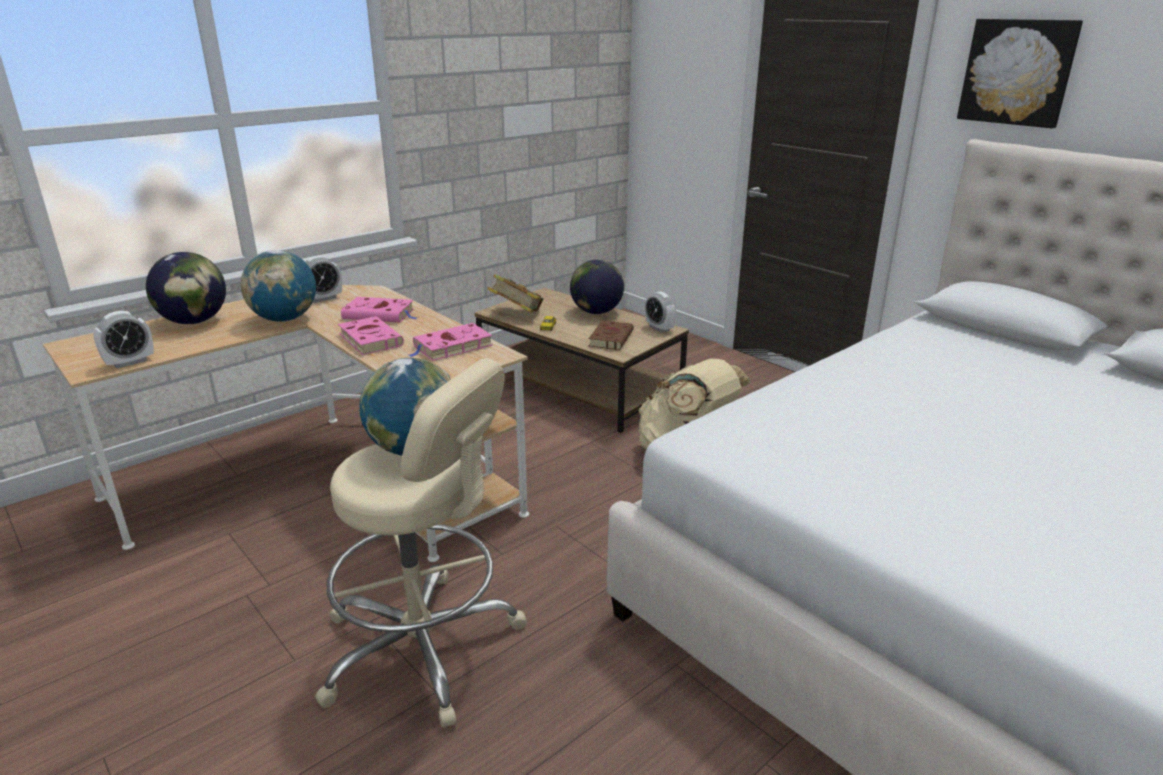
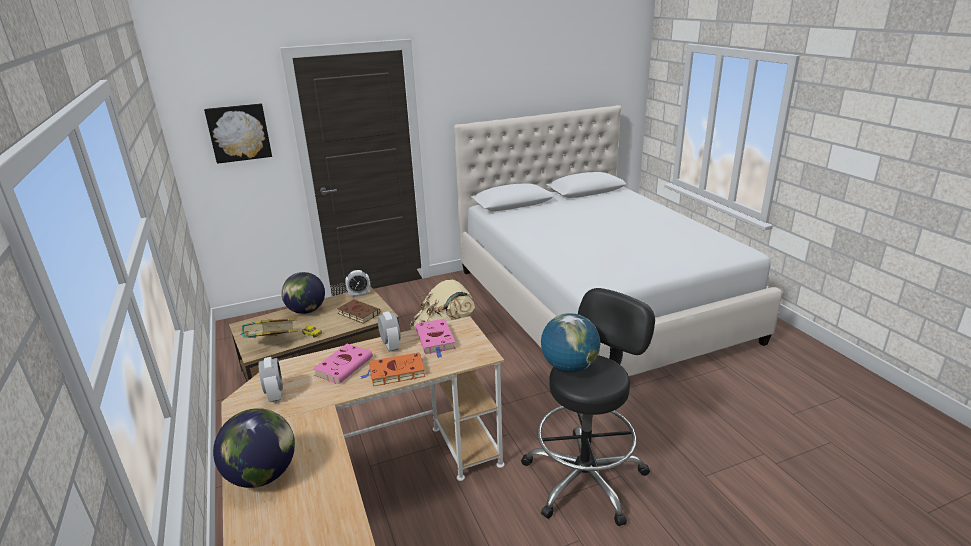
camera: 70 degrees left, 0 degrees up
(130, 362) = (346, 511): alarm clock -> alarm clock (390, 345)
(284, 319) = (310, 416): globe -> none
(369, 339) = (395, 373): pink book -> orange book
(423, 649) = (585, 477): beige stool -> black stool
(1018, 72) = (462, 89): picture -> picture (239, 132)

